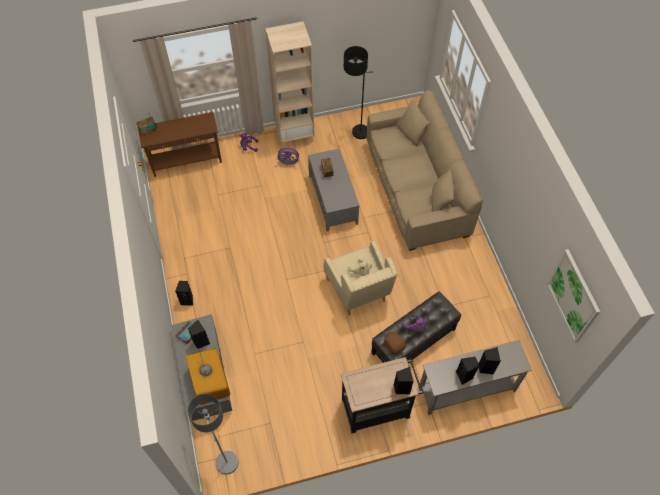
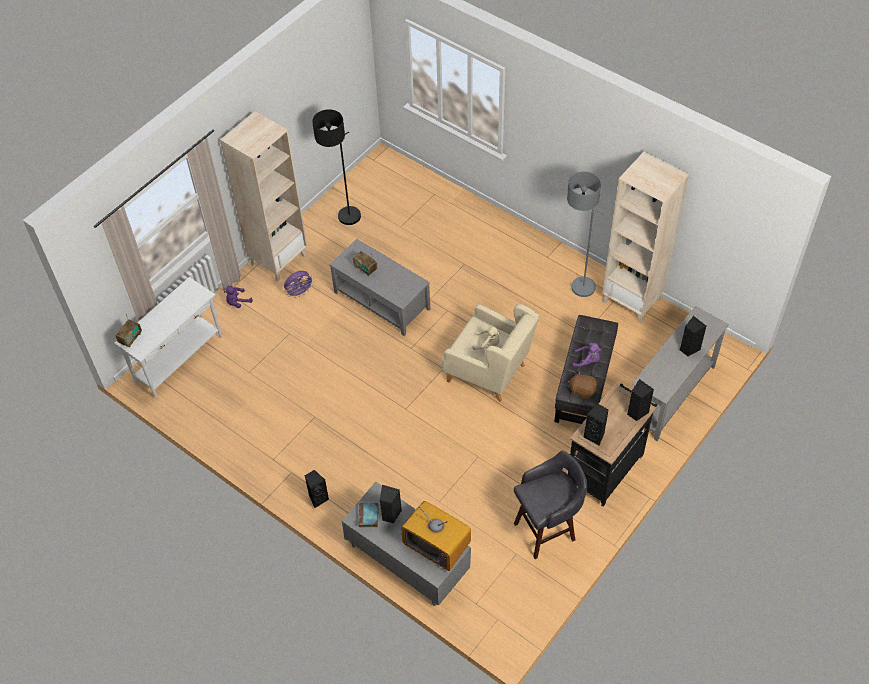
camera: 35 degrees left, 5 degrees down
(187, 161) = (179, 359): brown console table -> white console table
(225, 456) = (500, 616): grey floor lamp -> grey floor lamp (576, 284)
(302, 422) = (547, 531): none -> grey stool
(416, 189) = (458, 239): beige sofa -> none
(464, 376) = (677, 368): black speaker -> black speaker (595, 436)
(497, 305) = (632, 301): none -> beige bookcase
(573, 296) = (729, 222): picture -> none

